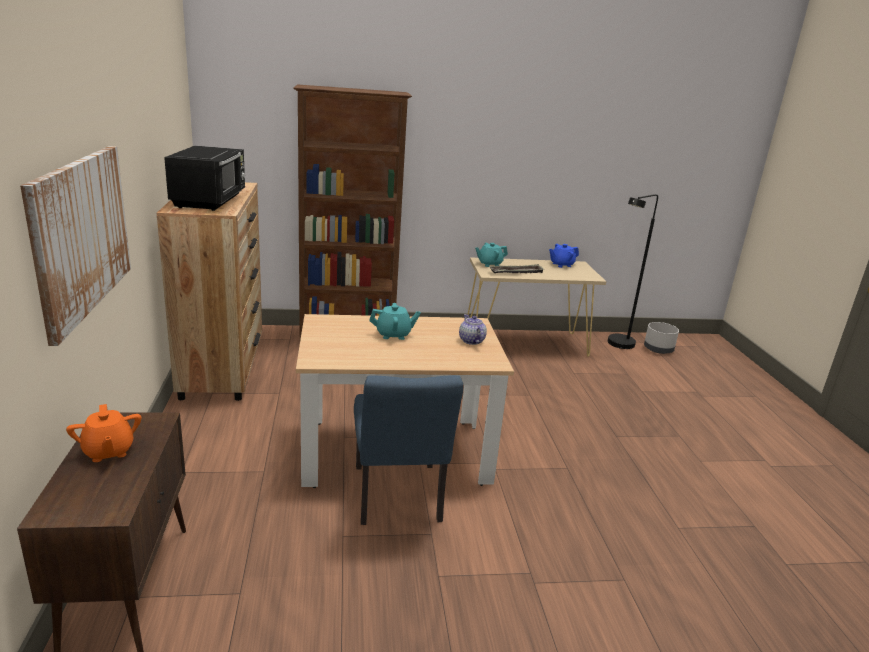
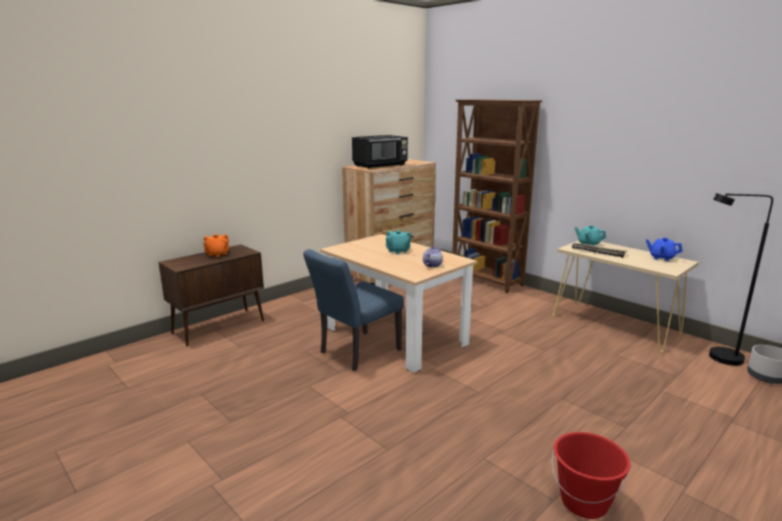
camera: 55 degrees right, 5 degrees down
(82, 235) = (255, 161): picture -> none
(764, 513) = (584, 502): none -> red bucket

